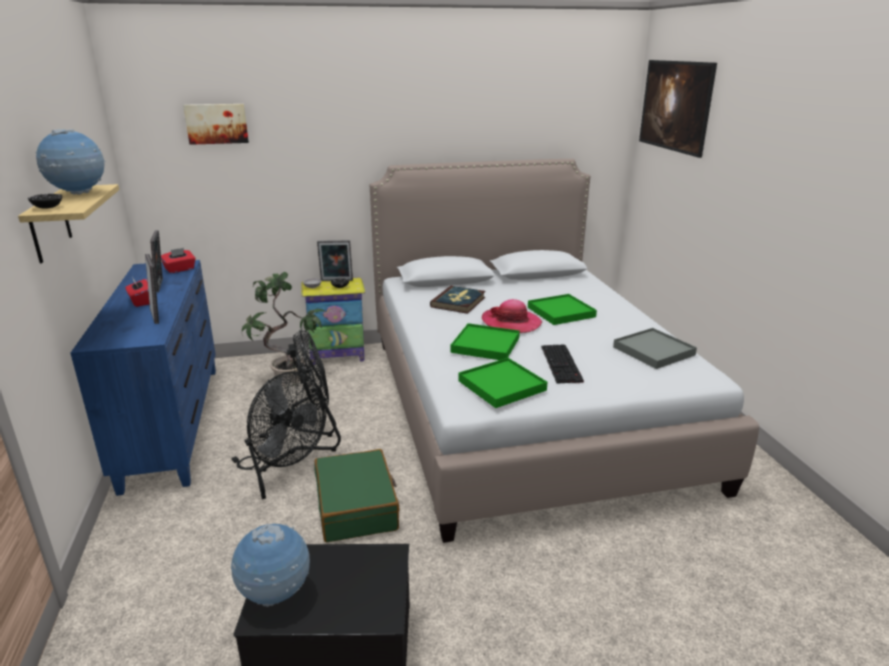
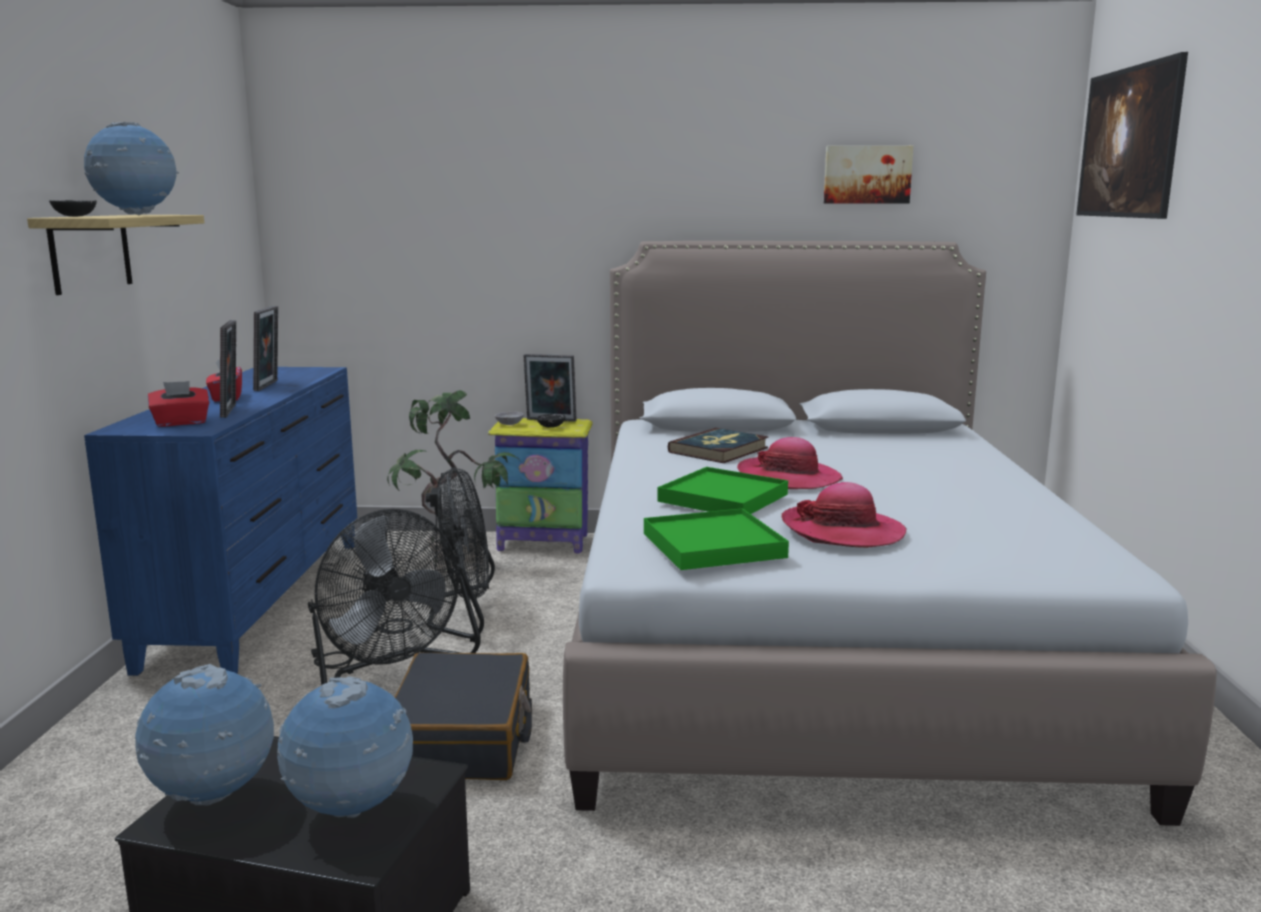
camera: 15 degrees right, 10 degrees down
(180, 269) = (310, 373): red tissue box -> red tissue box (181, 423)
(217, 123) = (395, 173): picture -> picture (867, 174)
(357, 506) = (462, 739): green suitcase -> black suitcase
(362, 588) = (351, 811): none -> globe
(561, 312) = (887, 472): green tray -> none
(562, 364) = (842, 531): keyboard -> hat
(653, 351) = (1028, 530): grey tray -> none

